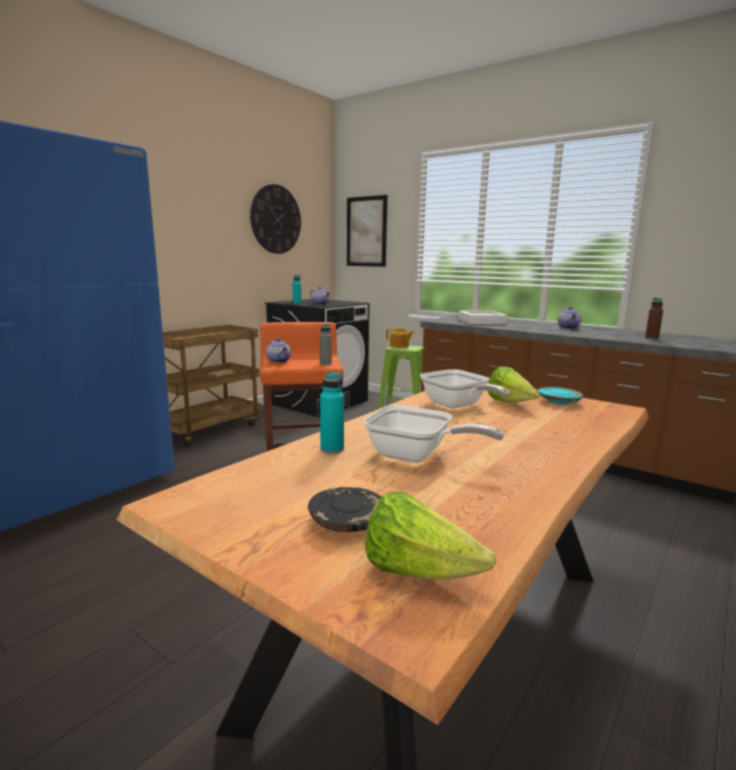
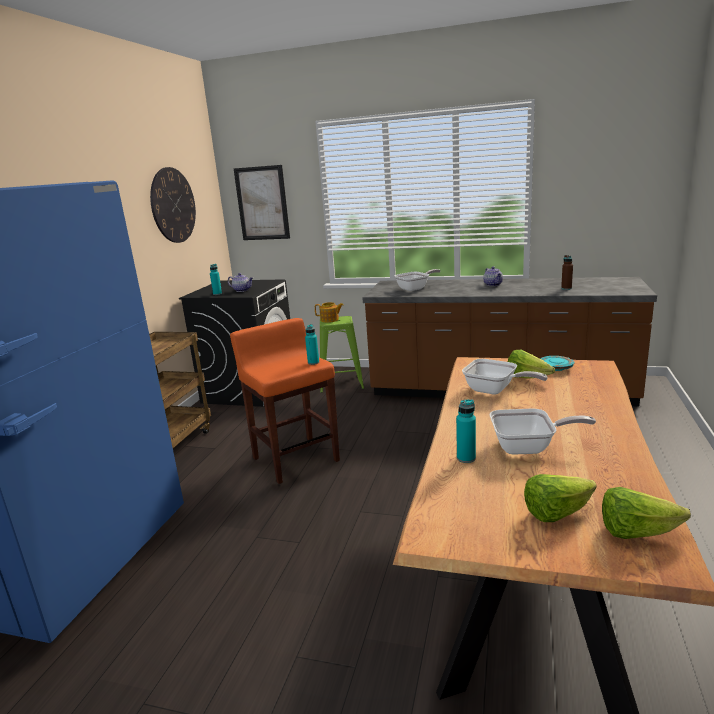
camera: 20 degrees left, 5 degrees up
(279, 361) = (266, 369): teapot -> none
(325, 363) = (313, 362): grey bottle -> turquoise bottle
(347, 521) = (556, 513): black plate -> lettuce
(481, 321) = (415, 288): white tray -> frying pan

